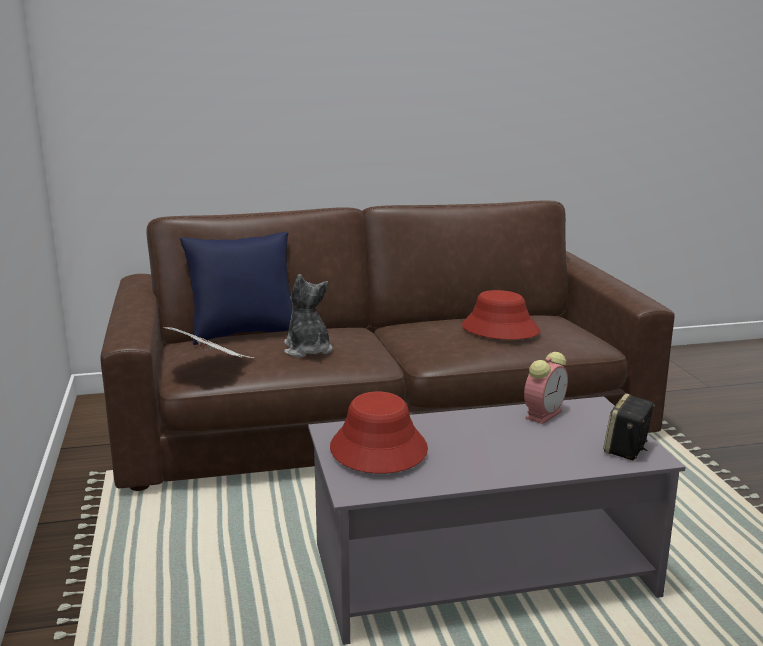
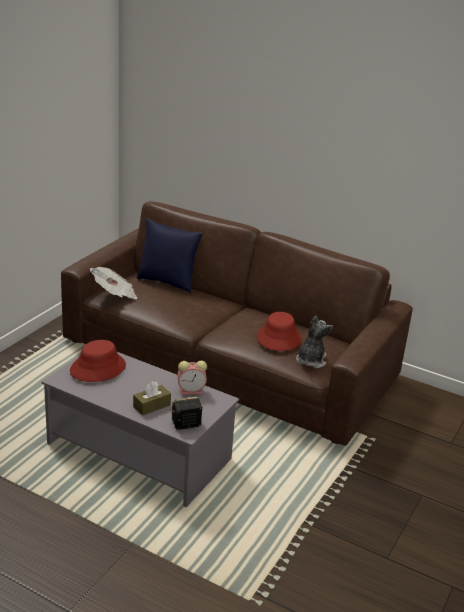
camera: 40 degrees right, 10 degrees up
(307, 350) = (167, 306): plush toy -> plush toy (311, 360)
(544, 452) = (152, 406): none -> brown tissue box

